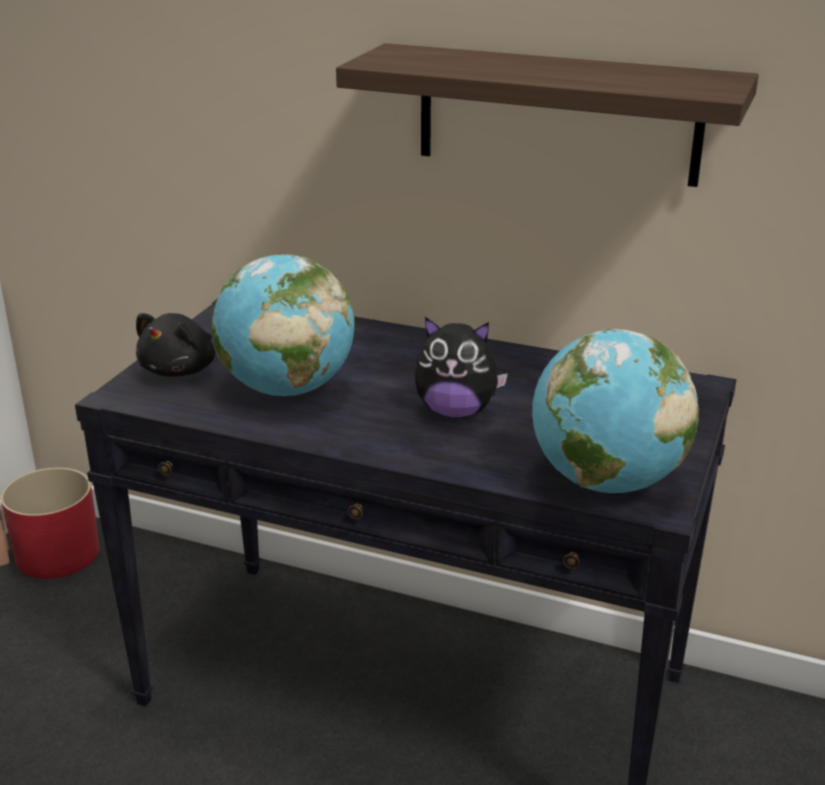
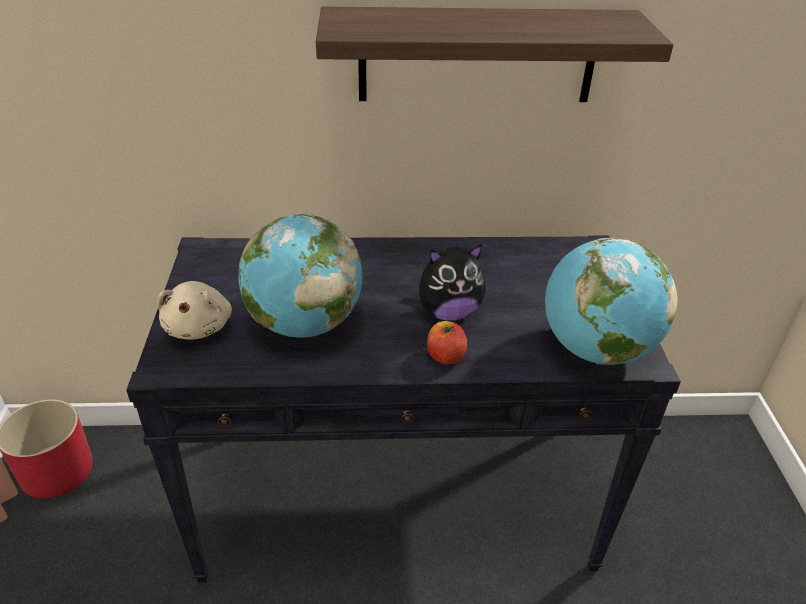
camera: 25 degrees left, 10 degrees up
(181, 369) = (199, 326): black plush toy -> beige plush toy
(416, 448) = (445, 356): none -> apple

